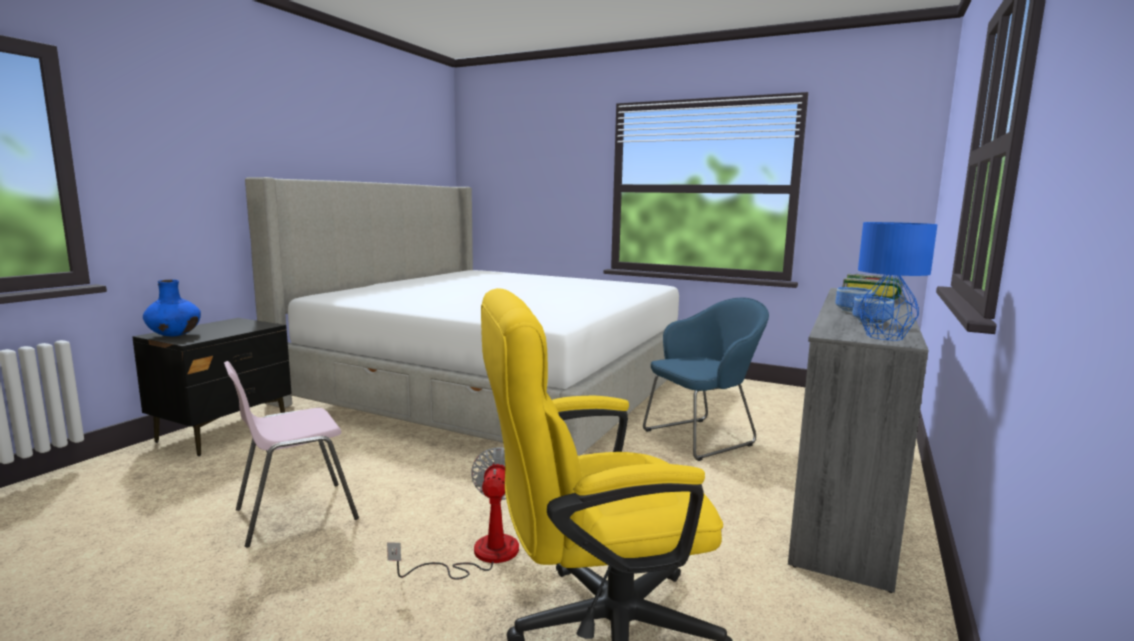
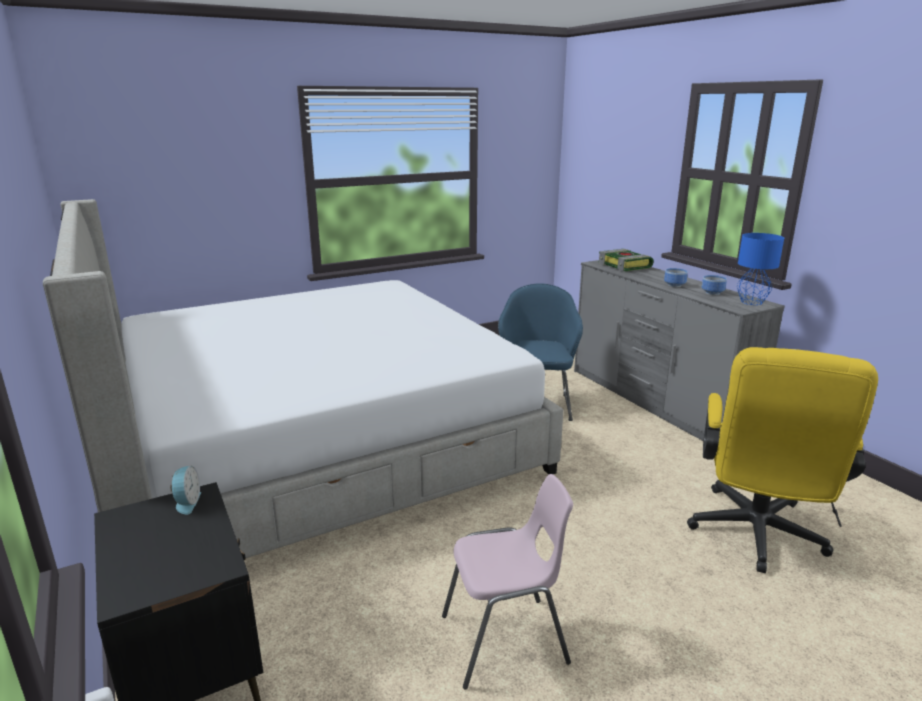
camera: 55 degrees left, 10 degrees up
(174, 335) = (159, 578): blue vase -> none
(257, 325) = (187, 503): none -> alarm clock
(294, 514) = (506, 640): pink chair -> pink chair turned 105 degrees counterclockwise
(480, 555) = (648, 553): fan -> none

